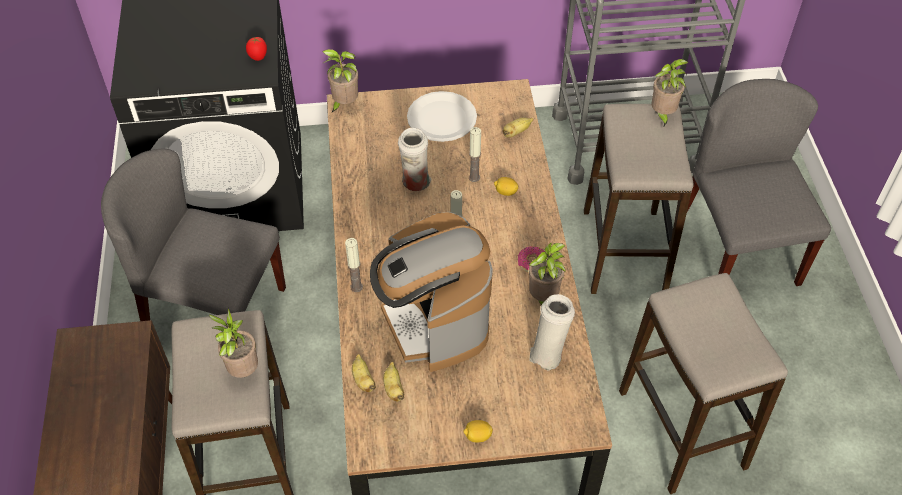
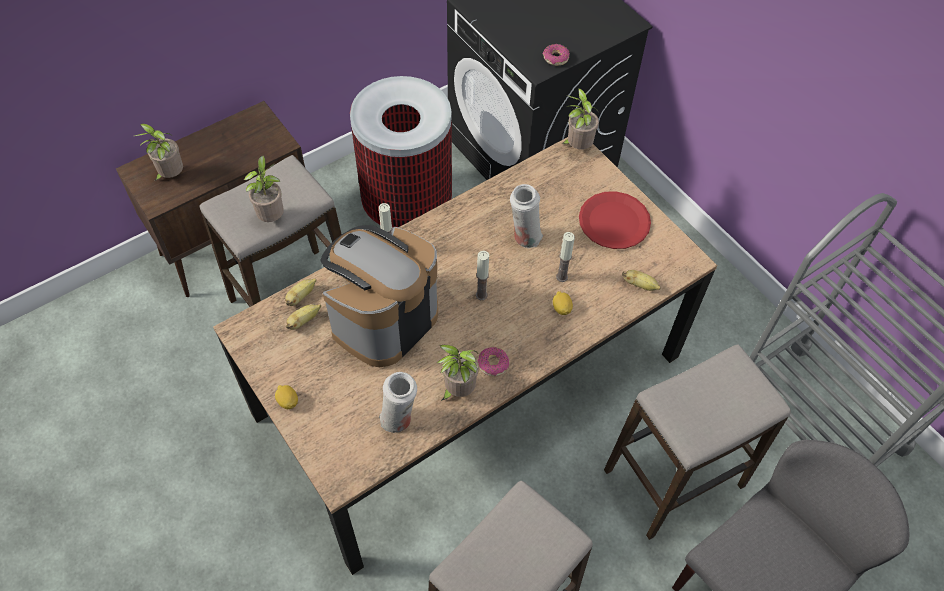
camera: 60 degrees right, 5 degrees up
(215, 312) = (407, 206): grey chair -> trash can
(258, 57) = (555, 58): tomato -> donut
(441, 118) = (614, 221): white plate -> red plate
(662, 115) = (762, 400): potted plant -> potted plant (171, 176)

